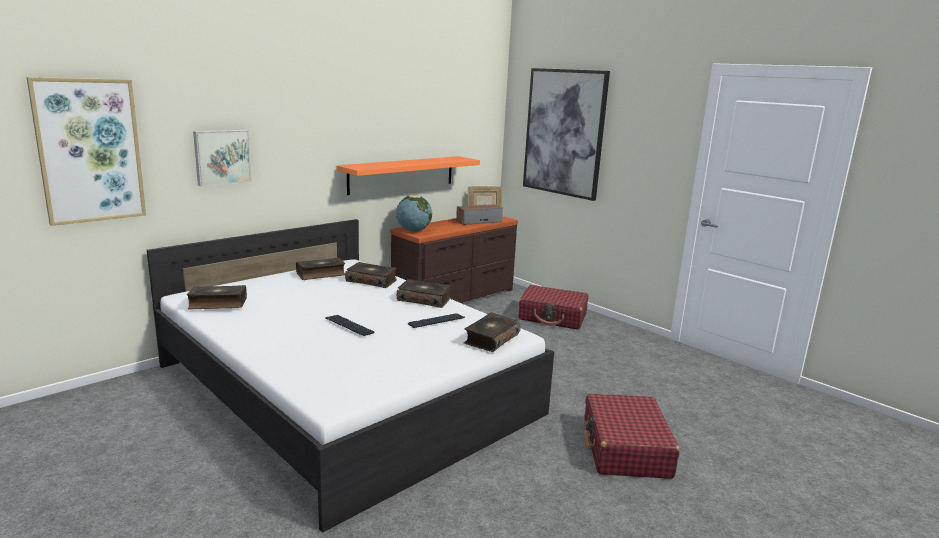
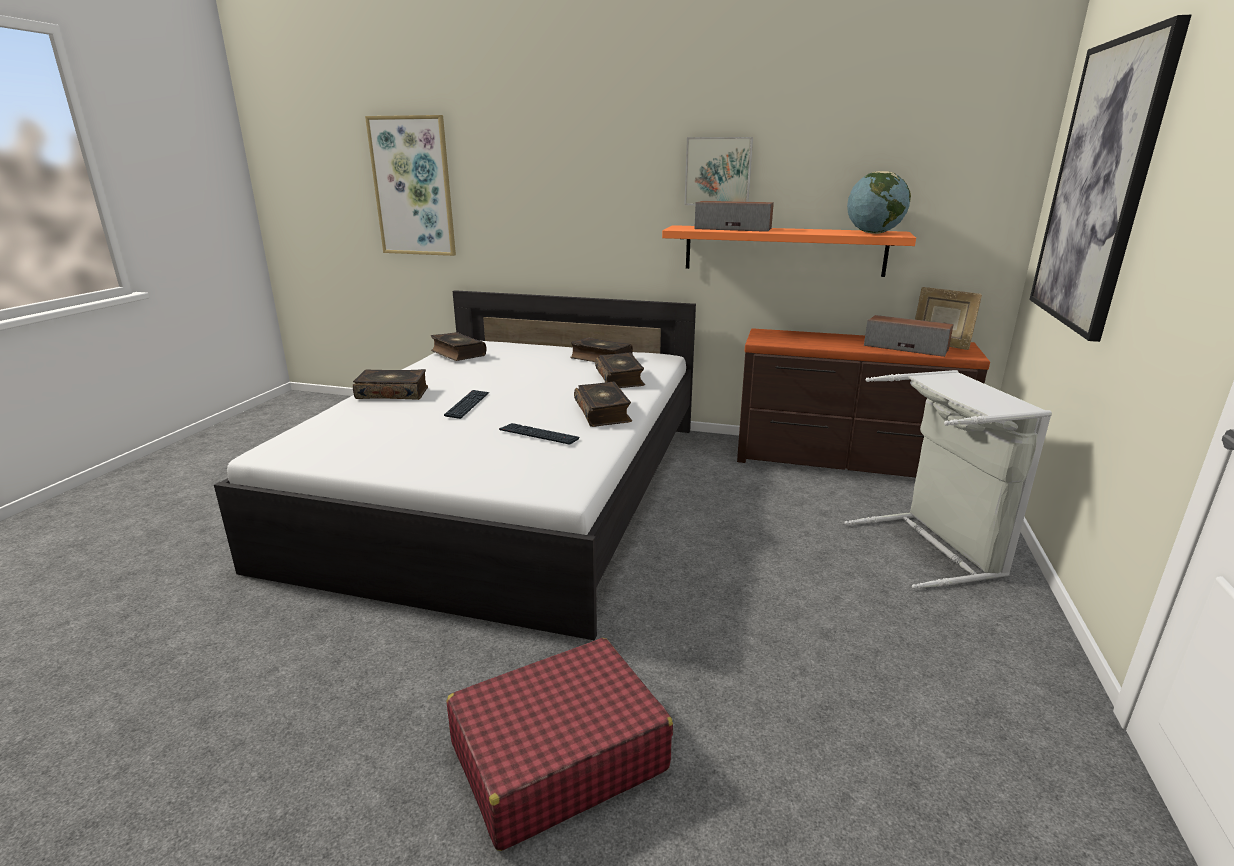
camera: 60 degrees right, 5 degrees up
(222, 157) = (528, 202): picture -> picture (718, 171)
(385, 164) = (733, 229): none -> speaker
(413, 230) = (769, 336): globe -> globe (873, 233)
(491, 339) = (517, 476): book -> book (392, 393)
(553, 317) = (935, 547): red suitcase -> grey laundry basket

